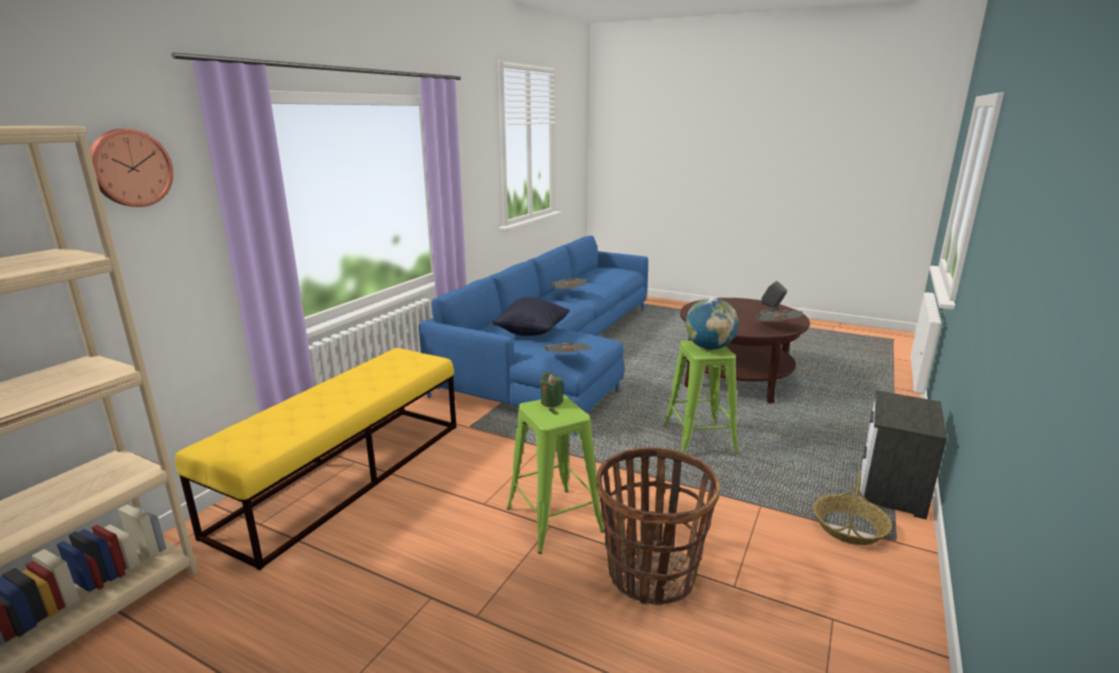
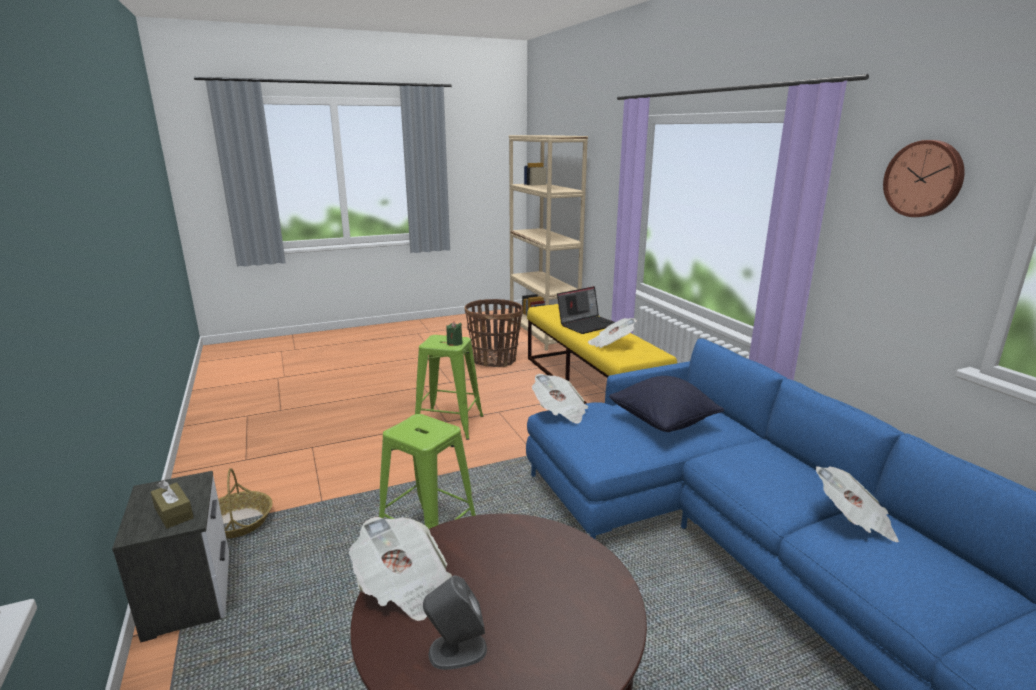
camera: 130 degrees right, 0 degrees up
(129, 168) = (611, 159): wall clock -> wall clock (924, 179)
(322, 402) = (587, 324): none -> laptop
(392, 373) = (611, 344): none -> newspaper
(650, 574) = (364, 430): basket -> basket (494, 360)
(709, 348) = (420, 430): globe -> none
(901, 405) = (174, 513): none -> brown tissue box

